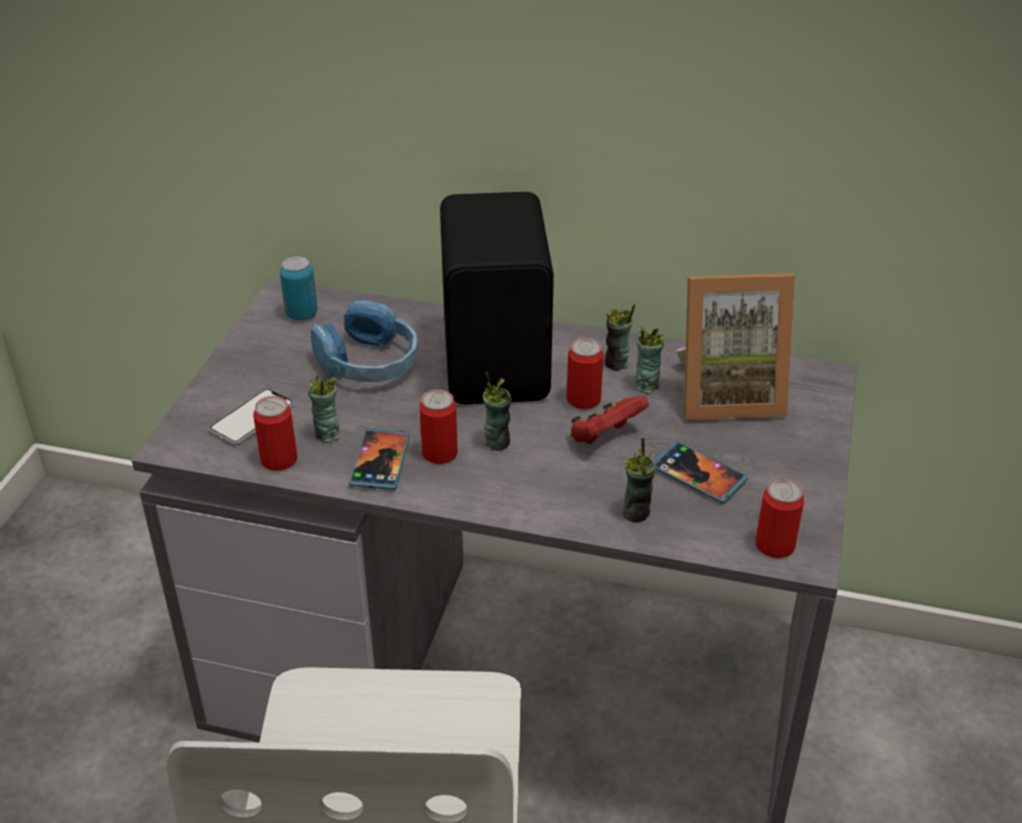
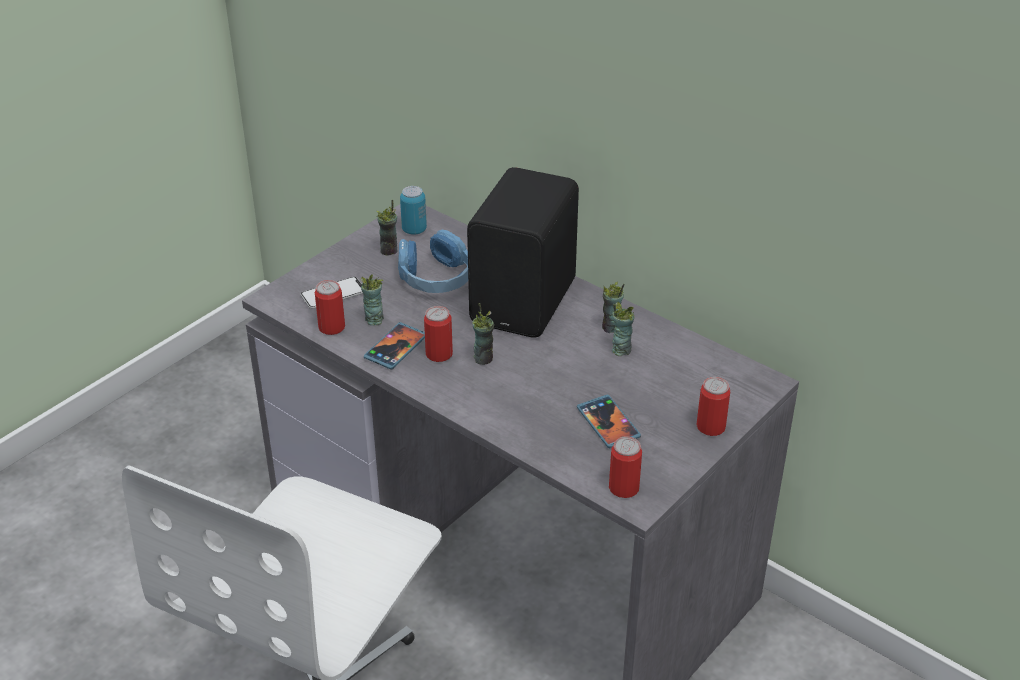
camera: 25 degrees right, 0 degrees up
(583, 399) = (567, 346): can -> can (710, 427)
(605, 437) = (562, 377): red game controller -> none
(636, 513) = (543, 435): cup -> cup (389, 250)
(727, 394) = (677, 373): picture frame -> none

